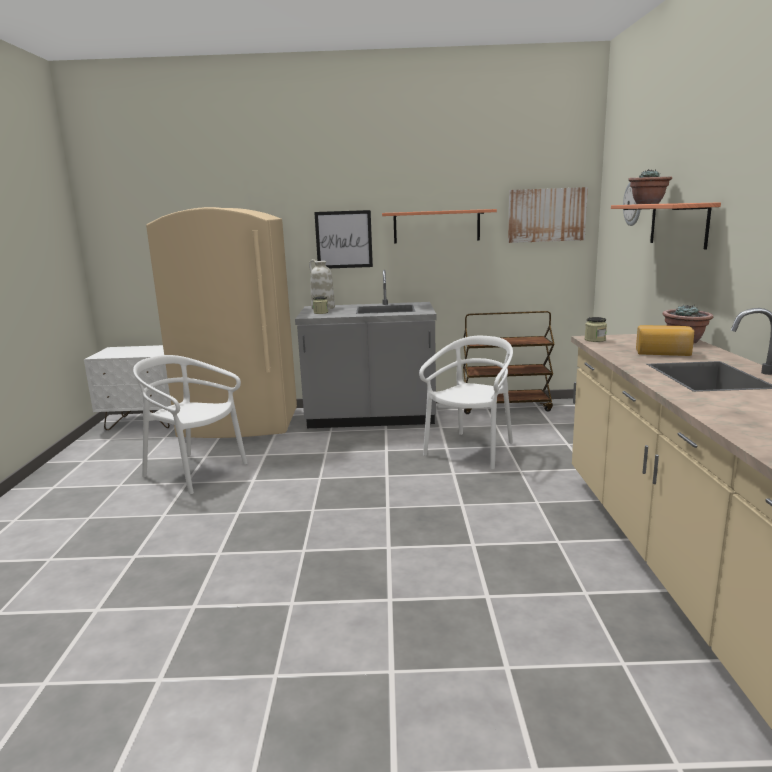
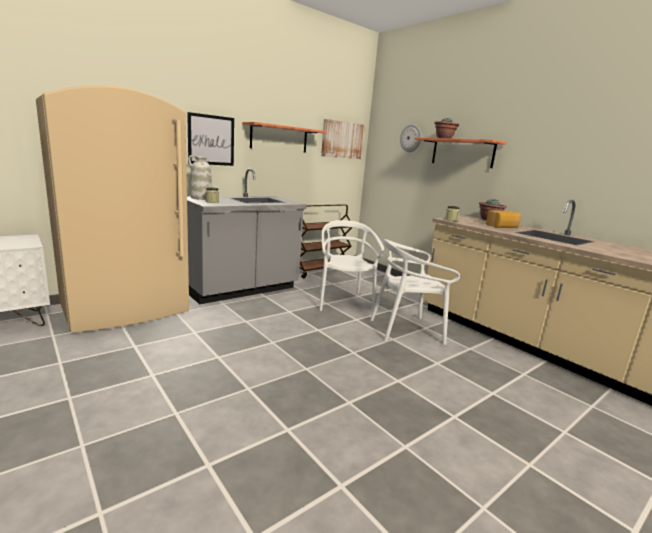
camera: 40 degrees left, 0 degrees up
(194, 472) = (145, 363): white chair -> white chair (406, 330)

